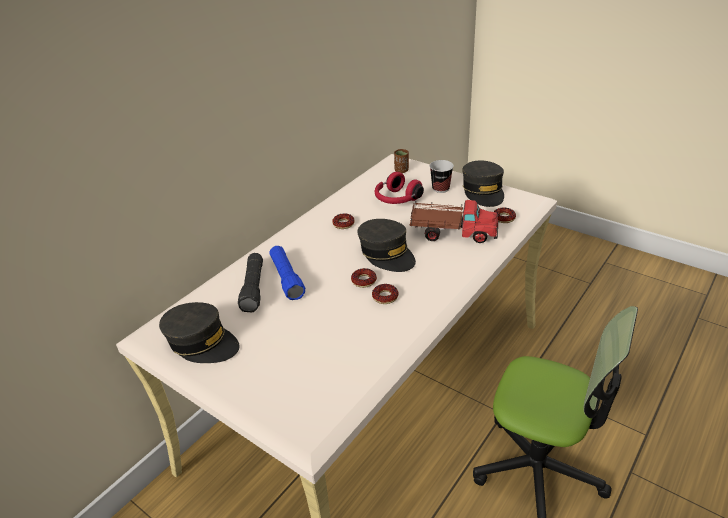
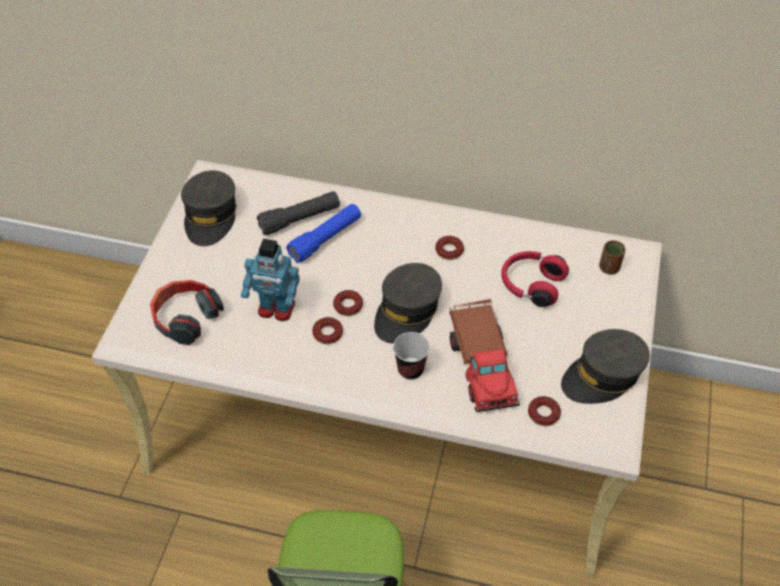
camera: 65 degrees right, 15 degrees up
(314, 382) = (185, 317): none -> headphones
(342, 321) = (276, 309): none -> toy robot
(440, 188) = (584, 324): cup -> cup (410, 369)

